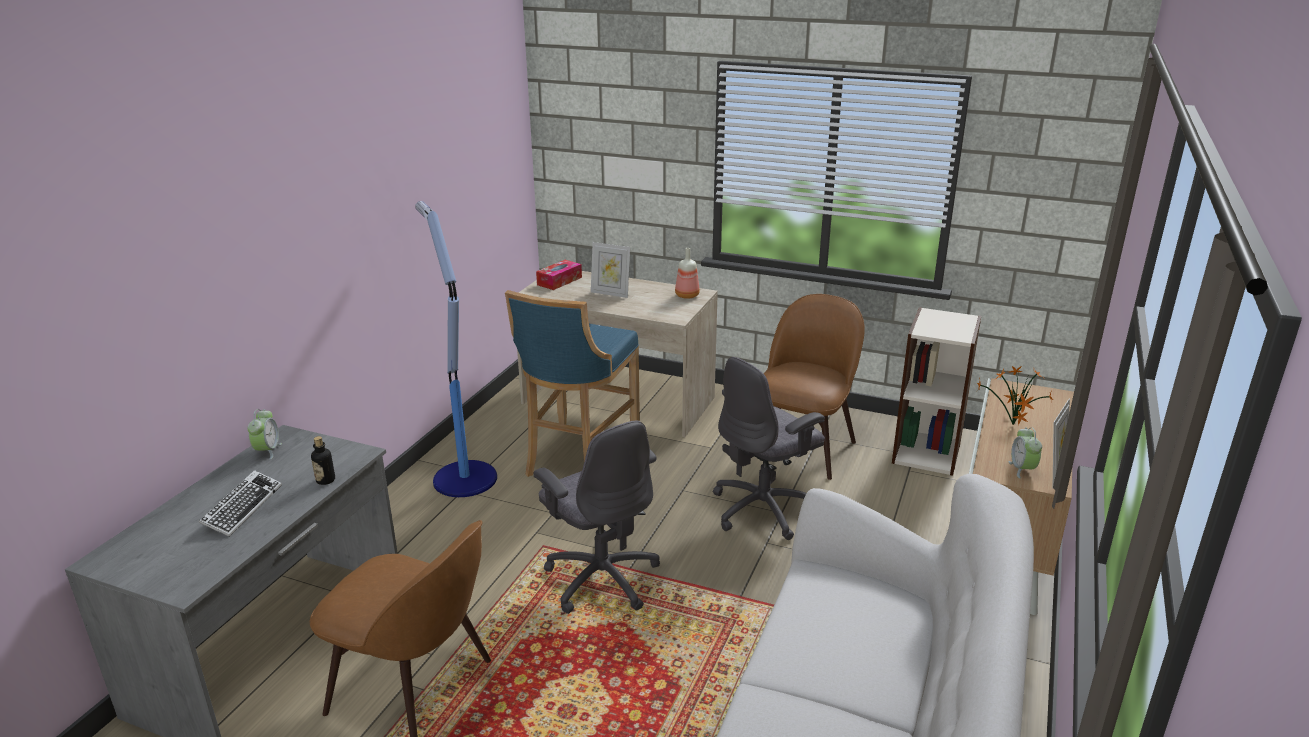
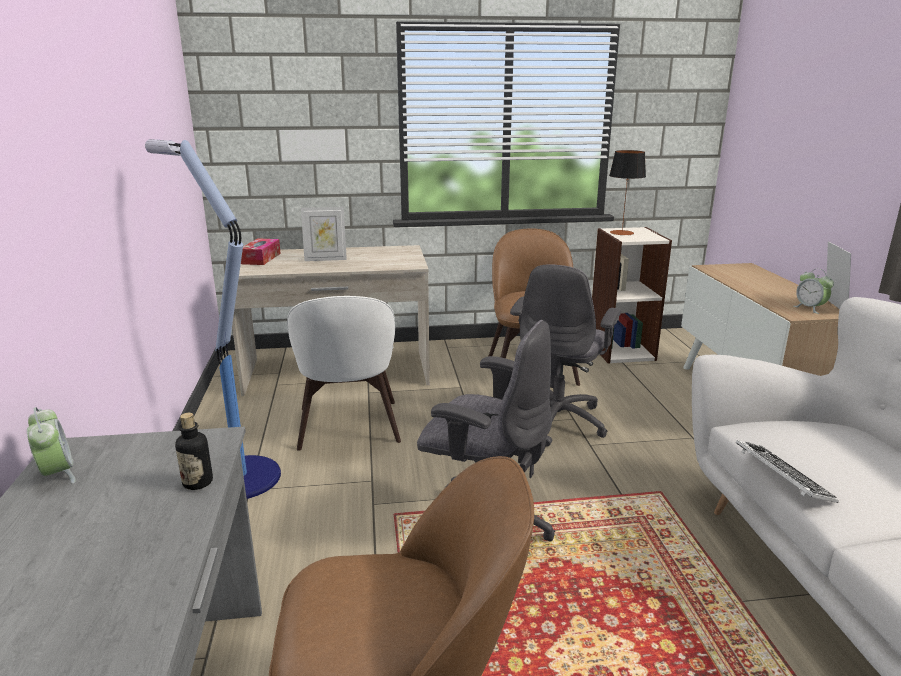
camera: 30 degrees left, 5 degrees down
(242, 508) = (90, 560): keyboard -> keyboard (781, 477)
(578, 459) = (348, 427): blue stool -> white chair
(687, 296) = (399, 251): bottle -> none
(934, 320) = (621, 233): none -> table lamp
(1012, 426) = (755, 287): potted plant -> none

